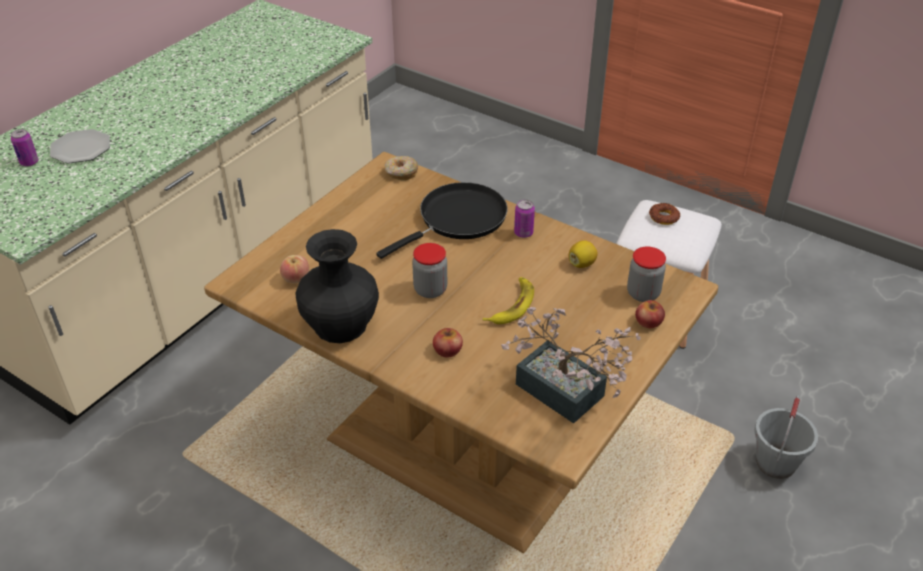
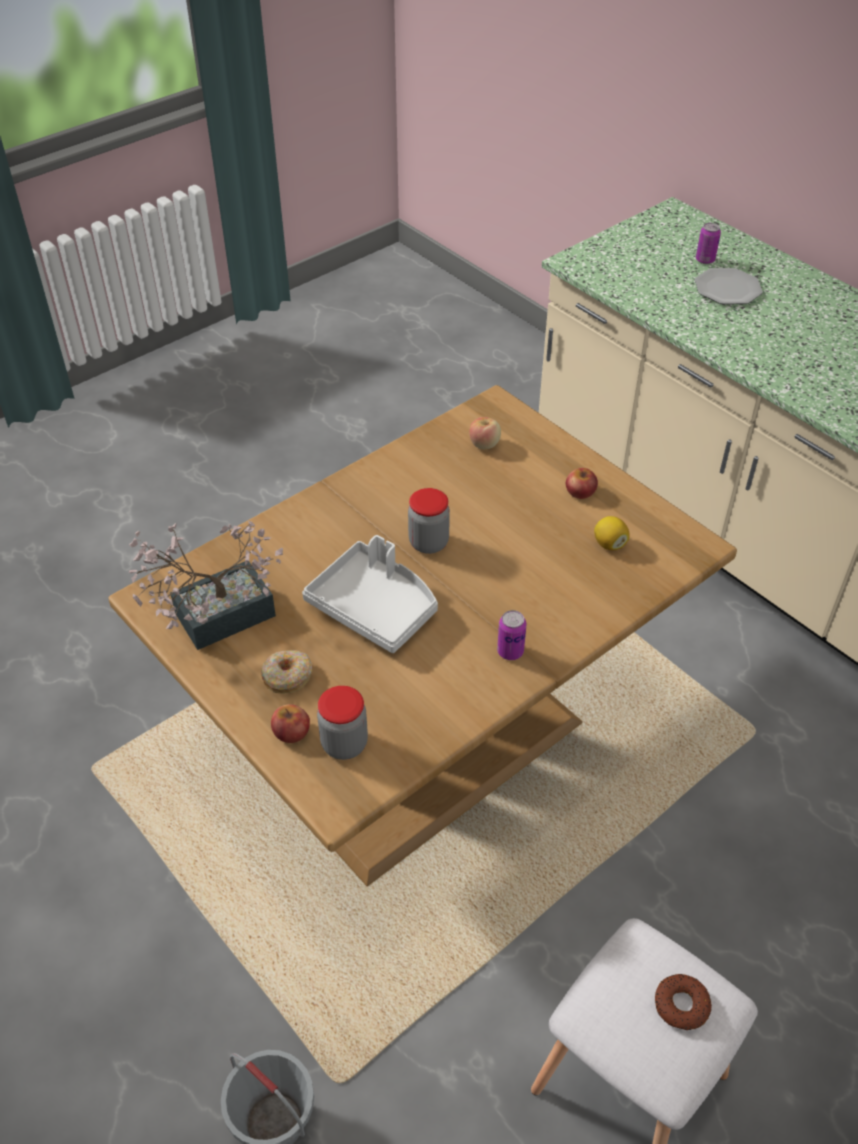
camera: 105 degrees right, 5 degrees up
(341, 325) = (398, 468): black vase -> none
(401, 173) = (677, 555): donut -> donut (287, 676)
(447, 350) = (326, 539): apple -> apple (580, 491)
(458, 219) = (557, 592): black frying pan -> none
(512, 305) = (375, 607): banana -> grey tray
(582, 264) = (427, 696): lemon -> lemon (609, 544)

